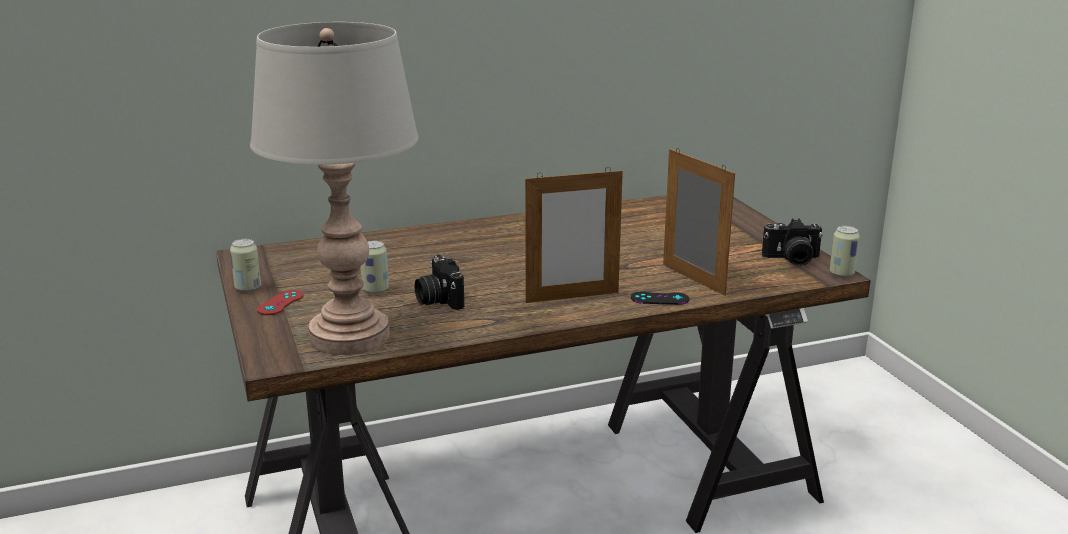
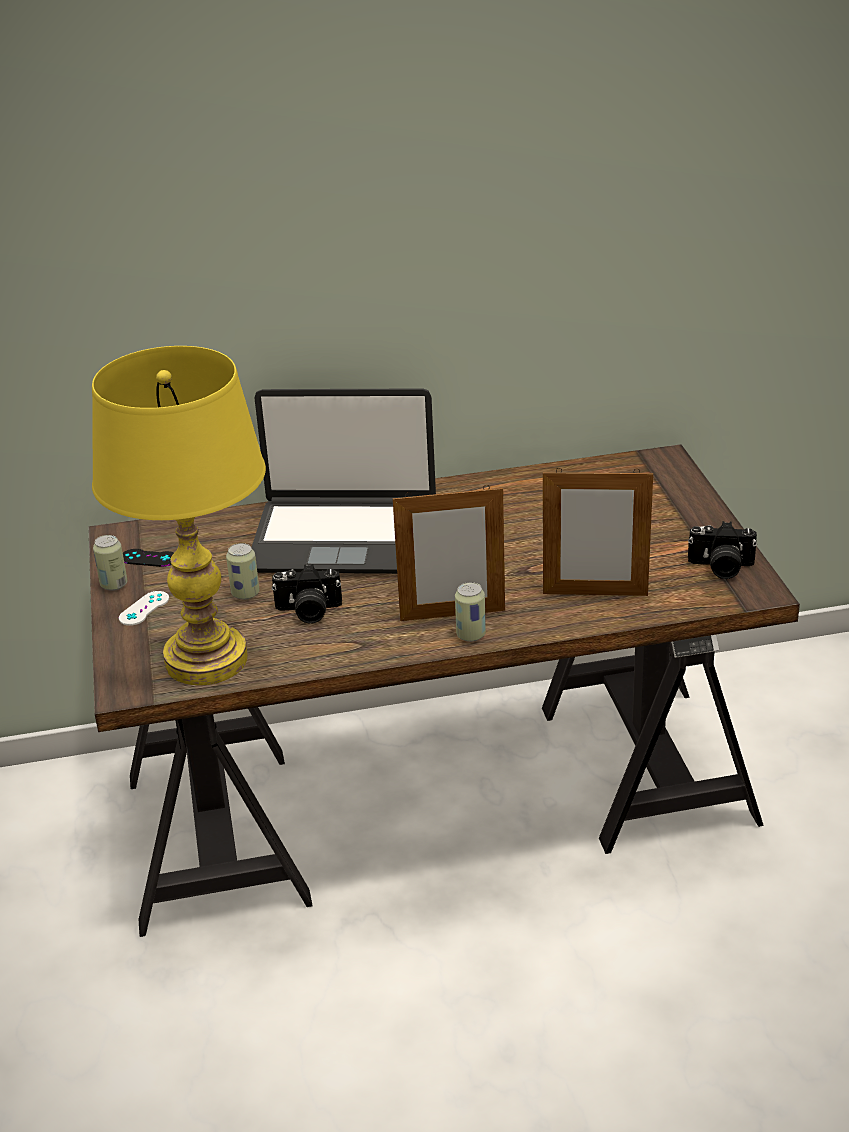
camera: 10 degrees right, 10 degrees up
(280, 303) = (144, 608): red game controller -> white game controller
(350, 336) = (207, 660): grey table lamp -> yellow table lamp
(438, 300) = (308, 612): camera -> camera turned 75 degrees counterclockwise
(456, 250) = (344, 537): none -> laptop
(659, 299) = (547, 622): black game controller -> black game controller (149, 558)
(693, 279) = (595, 594): picture frame -> picture frame turned 120 degrees clockwise
(841, 273) = (769, 593): can -> can (471, 635)

